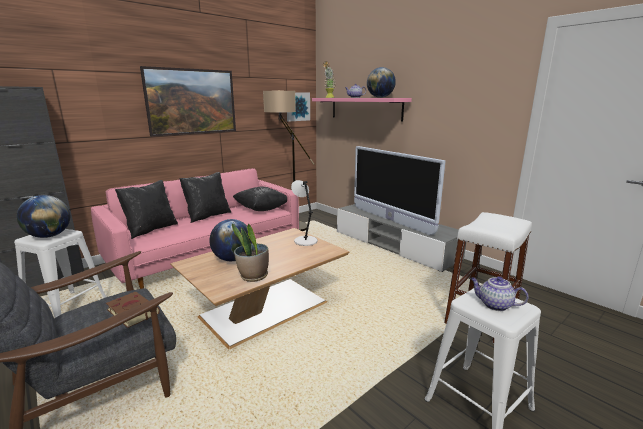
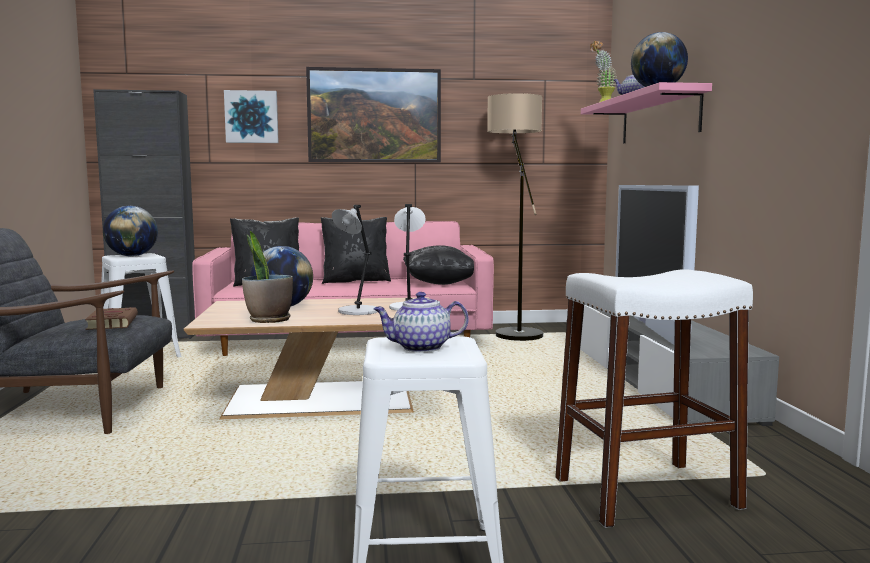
camera: 35 degrees right, 10 degrees down
(286, 253) = (357, 312): none -> grey table lamp
(297, 106) = (565, 127): picture -> picture (251, 117)
(494, 305) = (420, 348): teapot -> teapot turned 75 degrees counterclockwise

